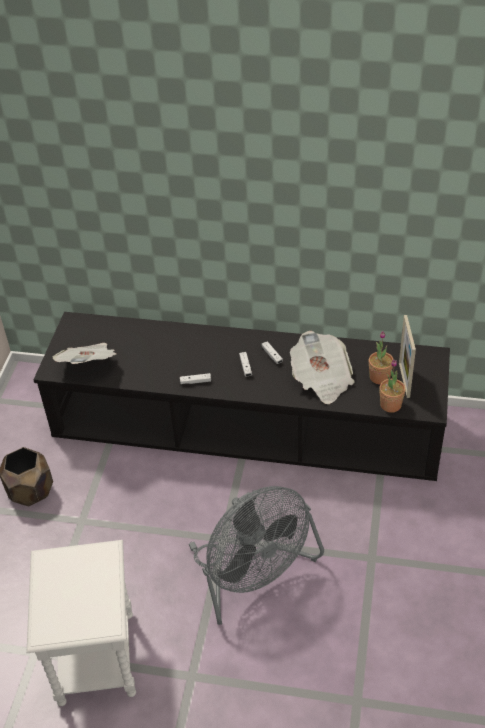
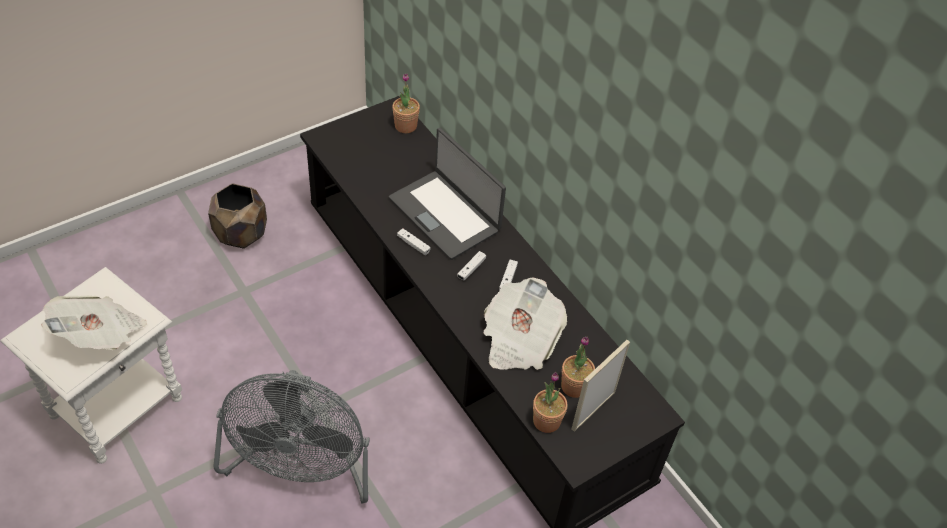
camera: 40 degrees right, 5 degrees up
(89, 365) = (354, 157): newspaper -> newspaper (100, 335)
(94, 324) = (405, 126): none -> potted plant
(189, 351) = (445, 214): none -> laptop

